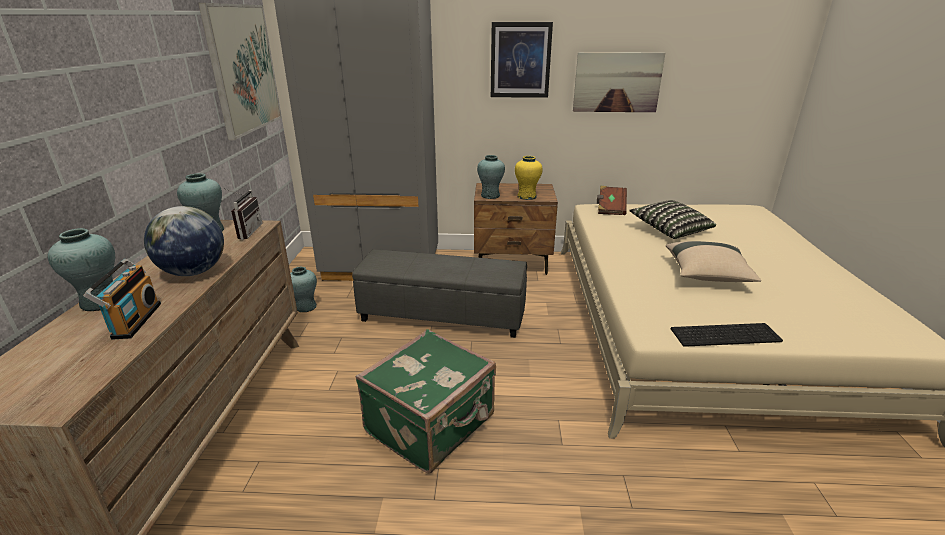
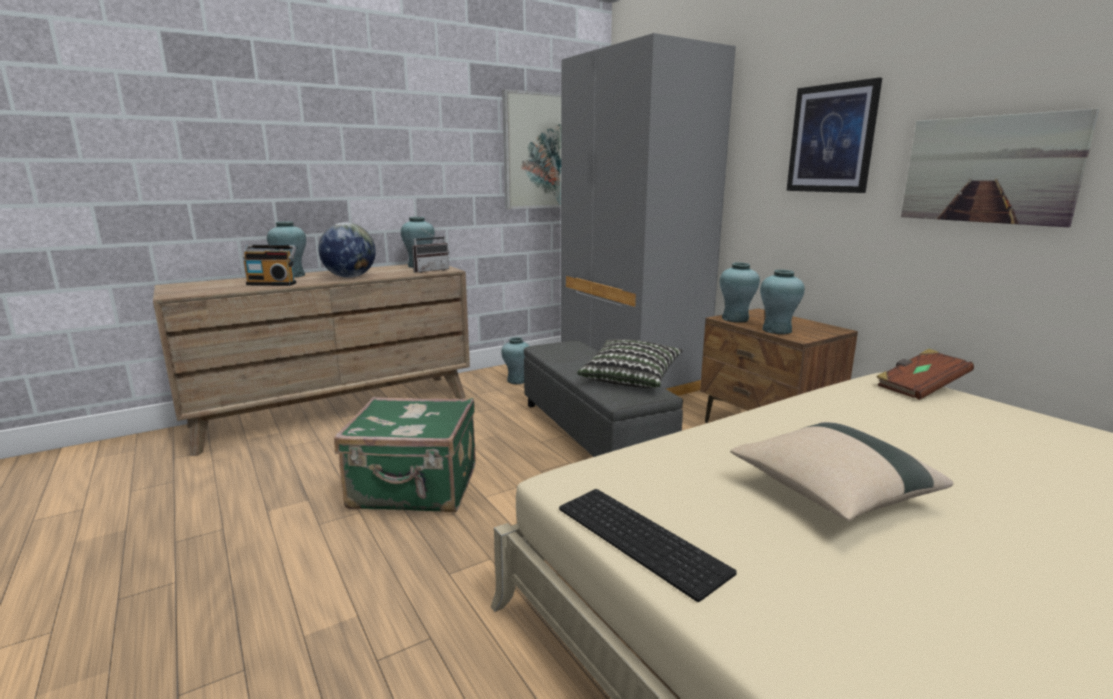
camera: 55 degrees right, 10 degrees down
(133, 321) = (272, 283): radio -> radio turned 45 degrees clockwise
(526, 196) = (777, 330): yellow vase -> turquoise vase
(670, 230) = (951, 438): pillow -> pillow (630, 378)

